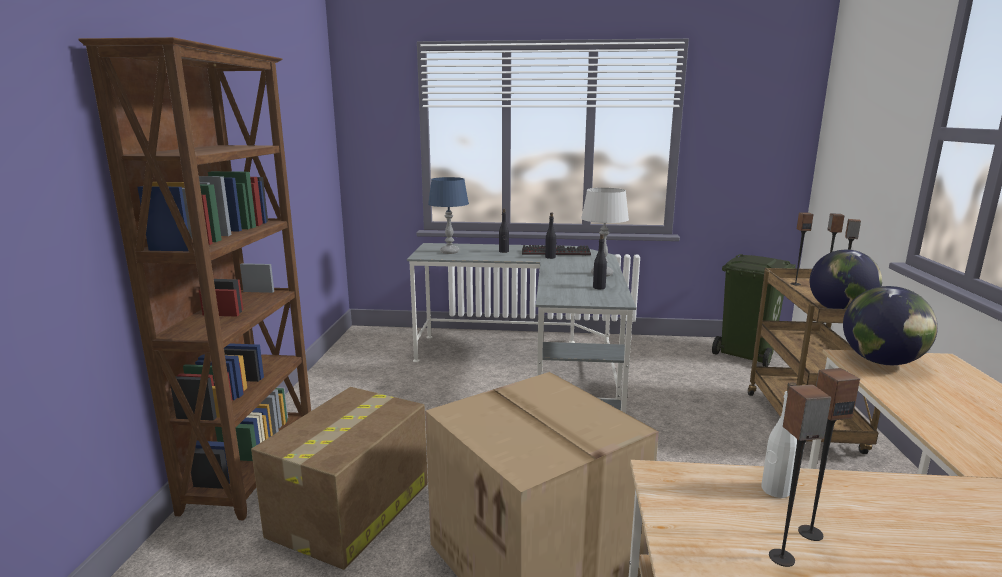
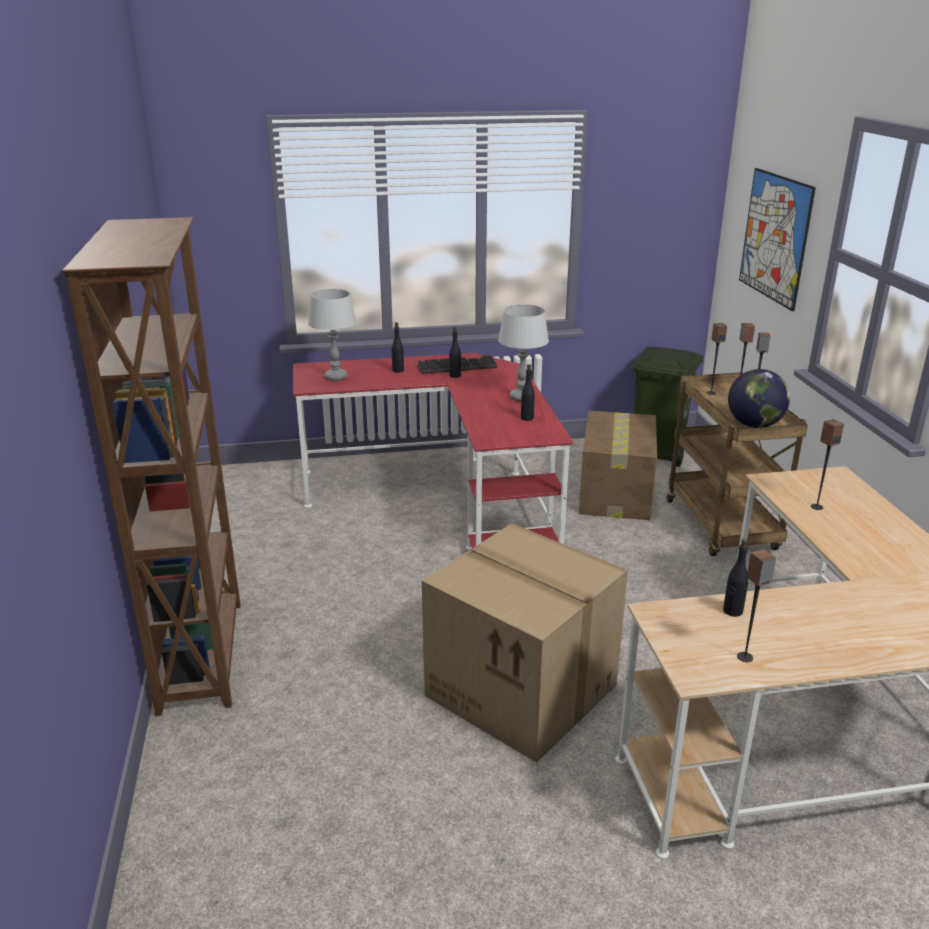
camera: 15 degrees left, 10 degrees up
(349, 510) = (331, 680): cardboard box -> cardboard box (615, 494)
(449, 252) = (336, 377): blue table lamp -> grey table lamp
(533, 369) = (443, 499): grey desk -> red desk
(775, 490) = (732, 611): white bottle -> black bottle
(810, 532) = (759, 637): speaker -> speaker (816, 507)
(870, 139) = (775, 237): none -> picture
(881, 362) = (792, 482): globe -> none

